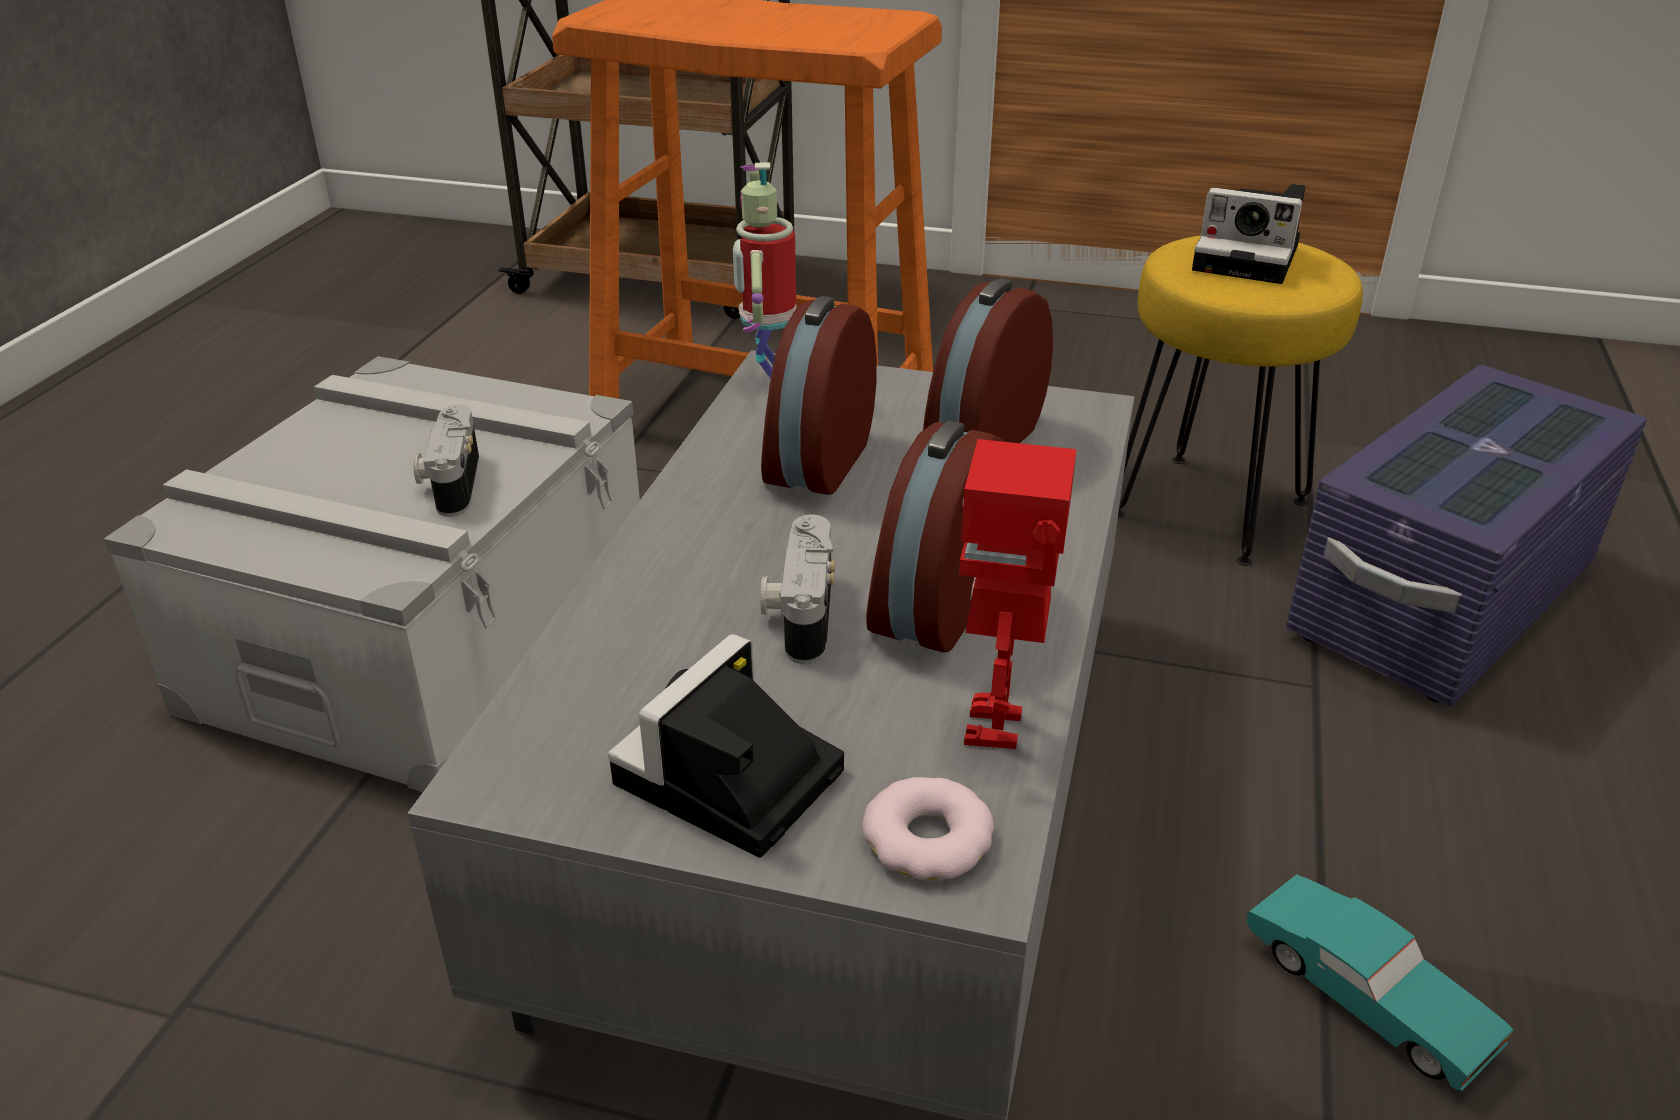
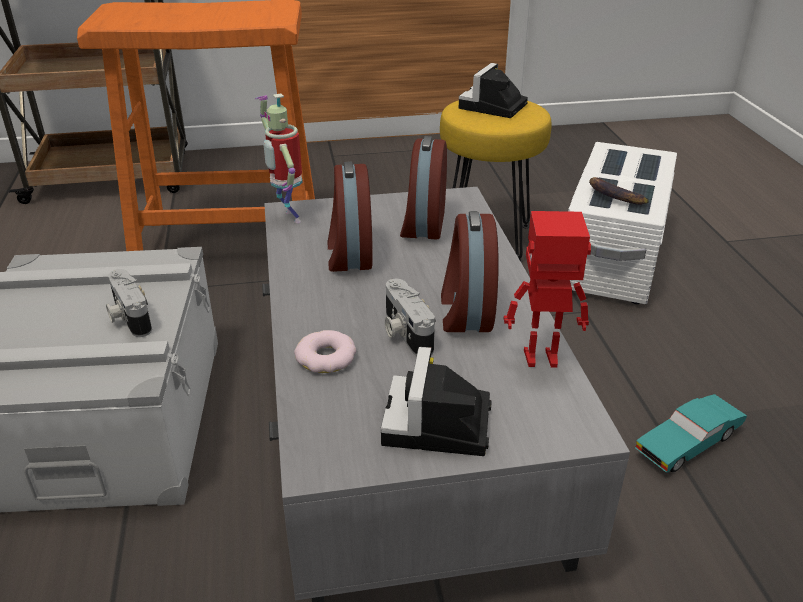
camera: 25 degrees left, 0 degrees up
(928, 839) = (552, 421): donut -> donut (326, 357)
(997, 728) = (541, 360): toy robot -> toy robot turned 105 degrees clockwise
(1251, 258) = (492, 107): camera -> camera turned 120 degrees clockwise
(1364, 997) = (688, 443): turquoise toy car -> turquoise toy car turned 120 degrees clockwise
(1434, 474) = (613, 196): none -> banana
(1440, 601) = (611, 258): purple storage box -> white storage box

